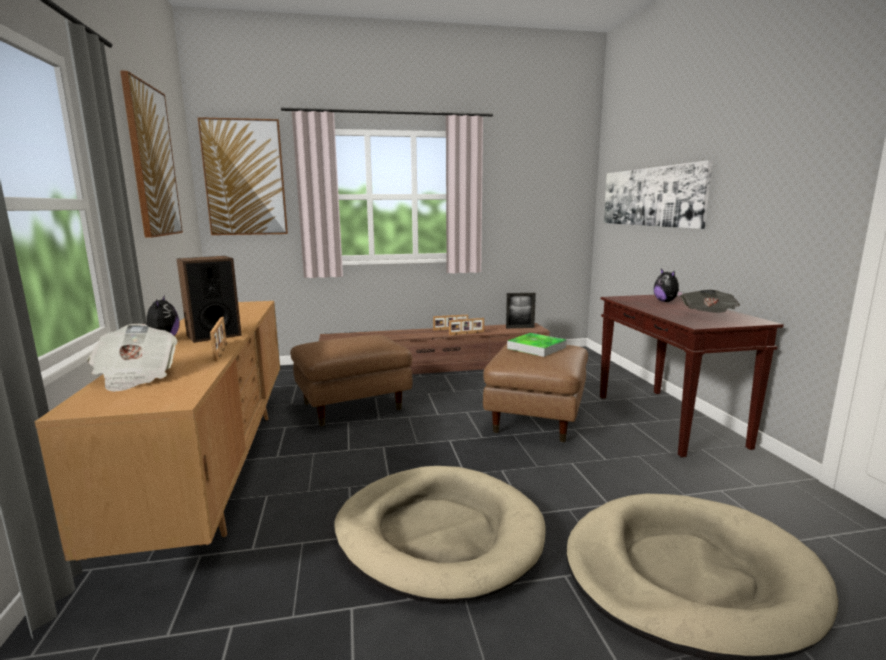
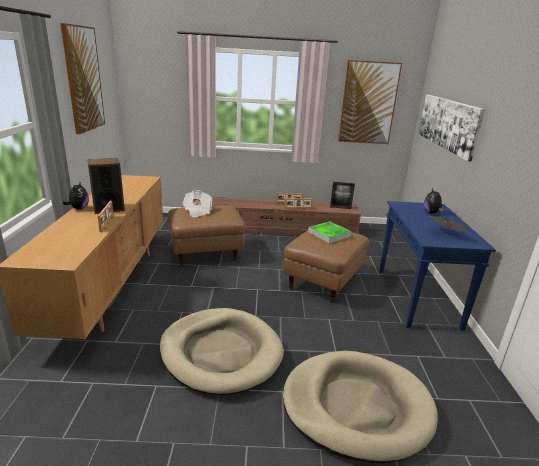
camera: 10 degrees right, 10 degrees up
(136, 377) = (53, 240): newspaper -> newspaper (197, 211)
(245, 178) = (151, 81): picture -> picture (368, 103)
(669, 421) = (417, 298): brown console table -> blue console table

